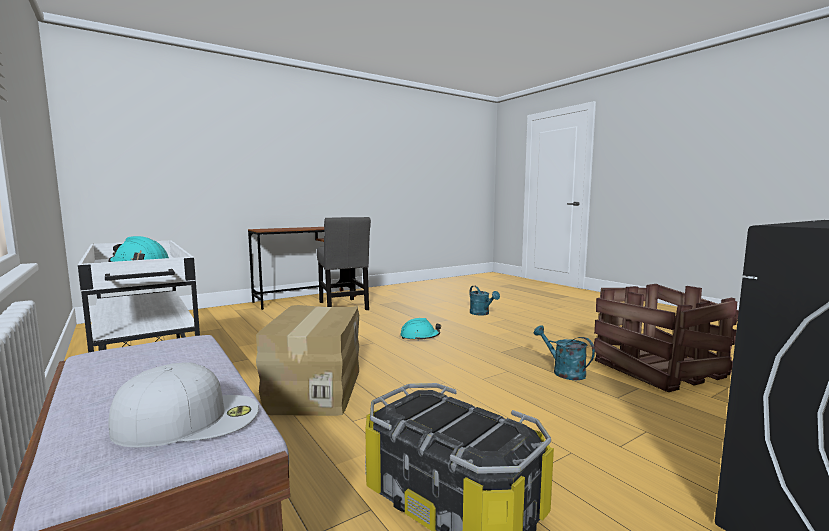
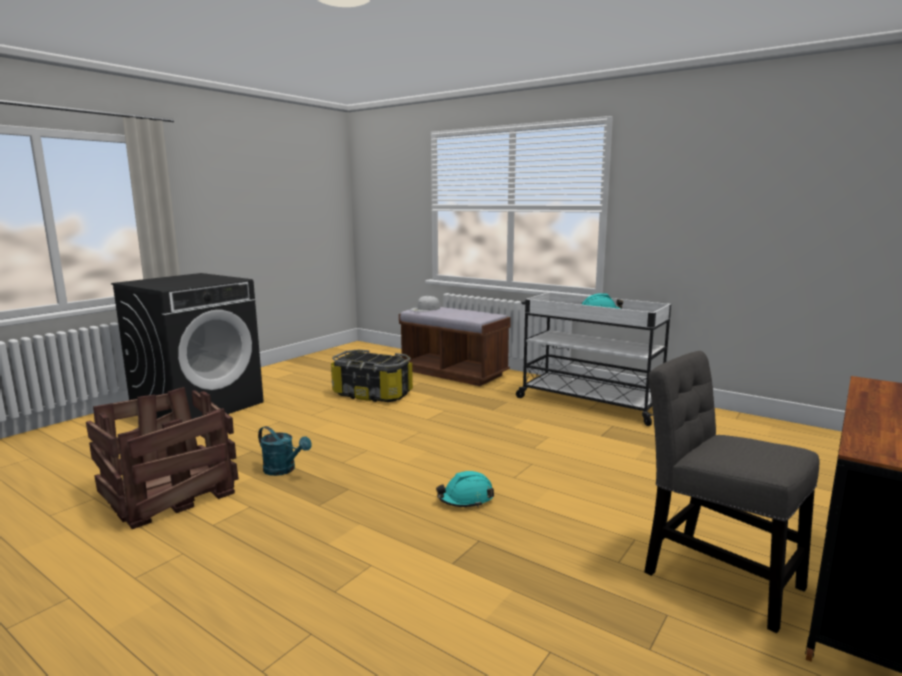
camera: 160 degrees right, 5 degrees up
(314, 389) = (497, 422): cardboard box -> none
(482, 313) = (389, 611): turquoise watering can -> none

